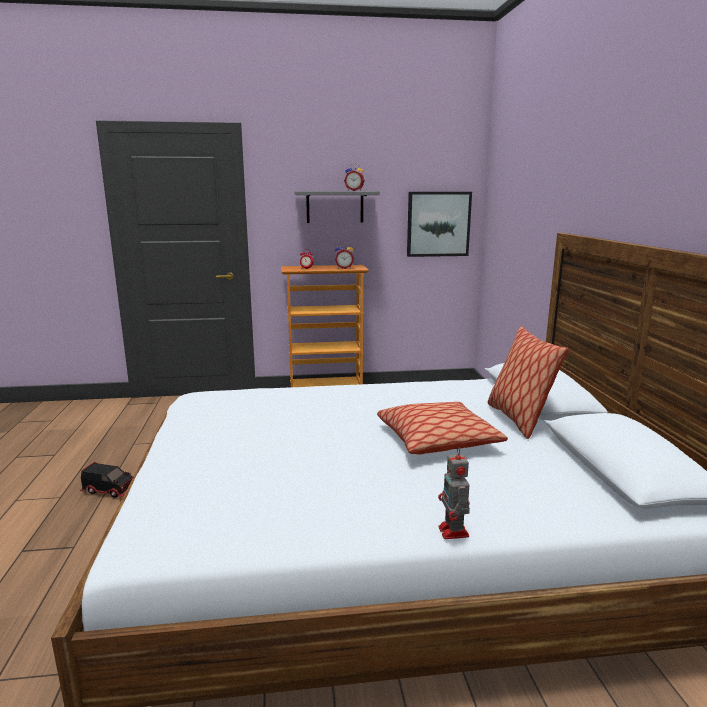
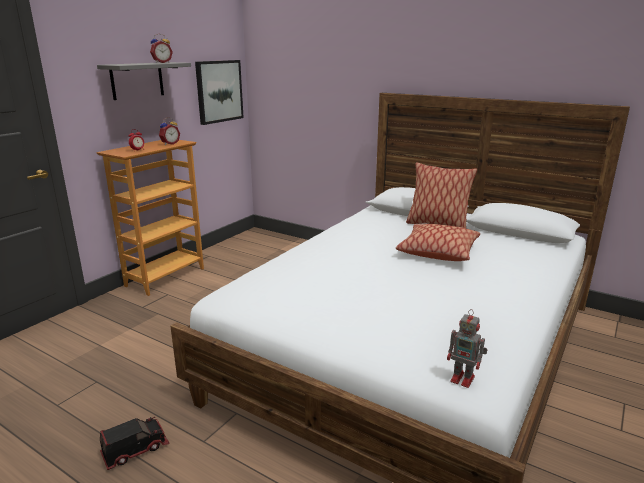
camera: 50 degrees left, 5 degrees up
(454, 532) = (550, 287): toy robot -> toy robot (464, 379)

